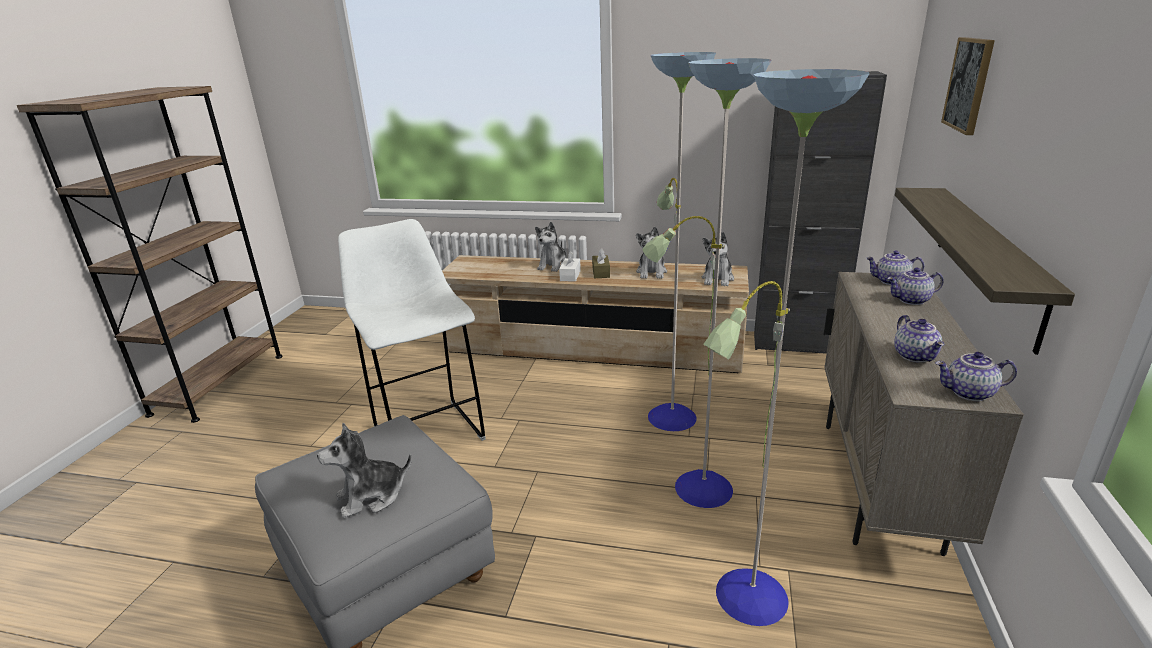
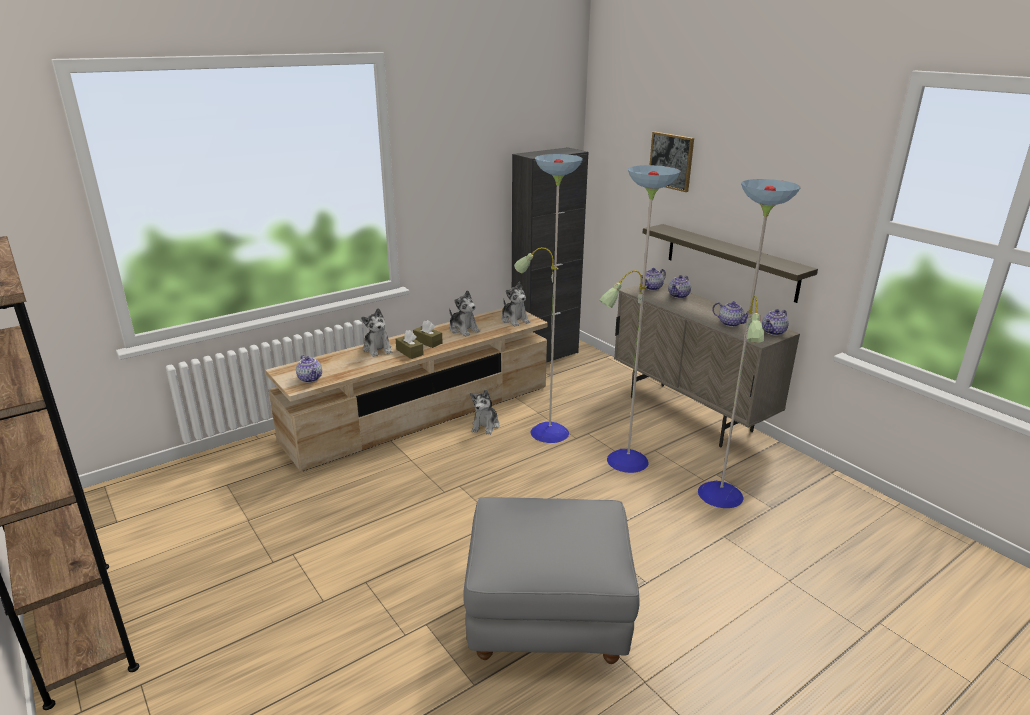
camera: 50 degrees left, 0 degrees up
(371, 497) = (587, 537): plush toy -> plush toy (485, 426)
(428, 432) = (407, 532): white stool -> none
(469, 270) = (311, 379): none -> teapot
(570, 275) = (409, 352): white tissue box -> brown tissue box

